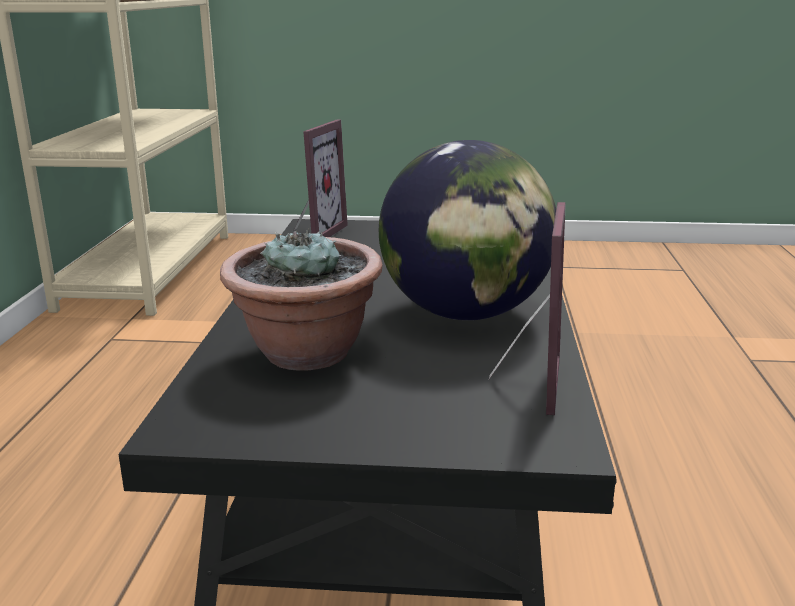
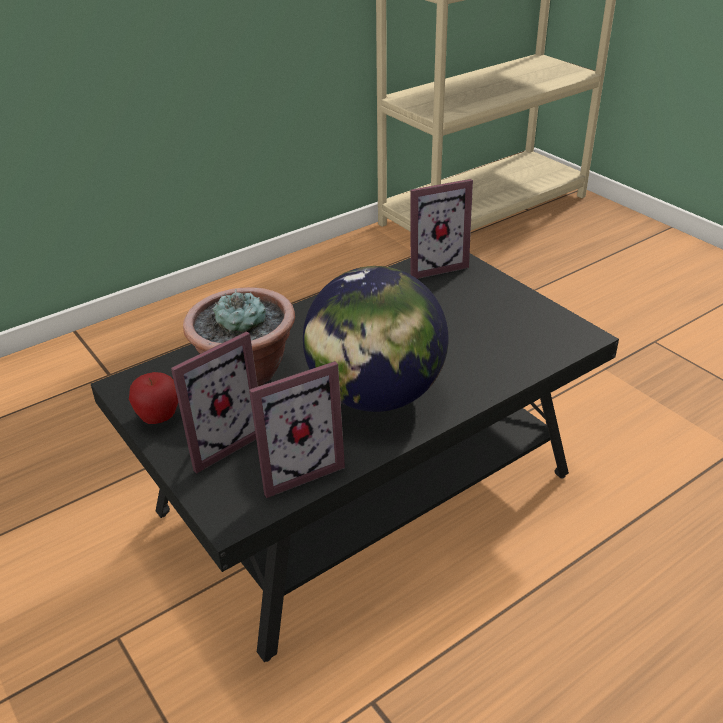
camera: 50 degrees right, 15 degrees up
(295, 429) = (159, 418): none -> apple
(407, 409) = (217, 441): none -> picture frame

